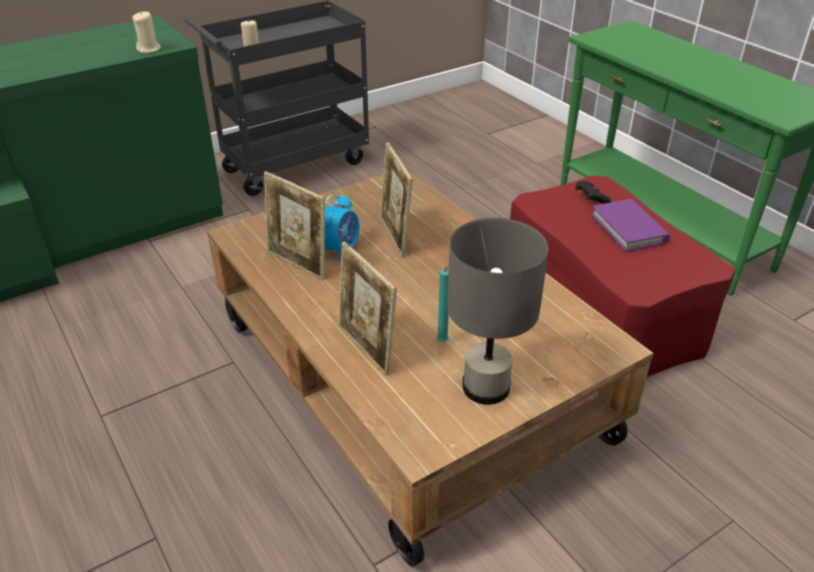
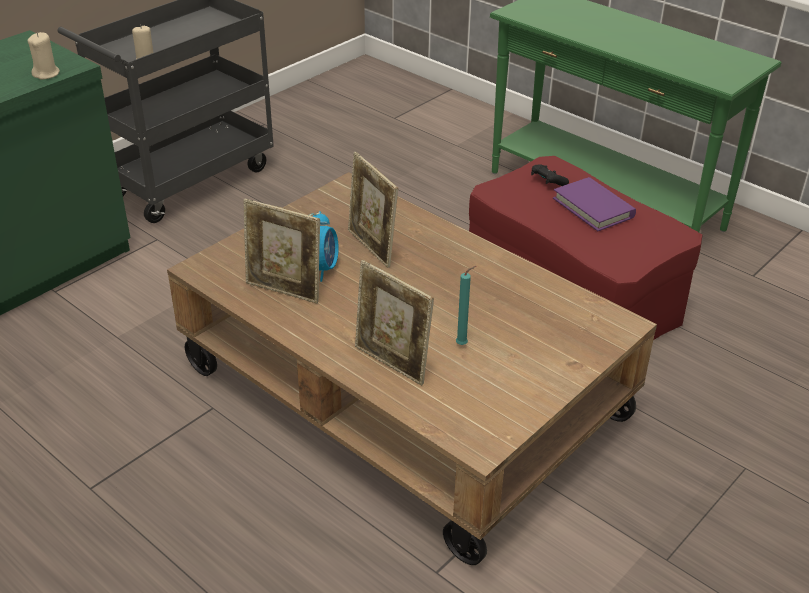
camera: 15 degrees left, 0 degrees up
(485, 386) = (517, 380): grey table lamp -> none

